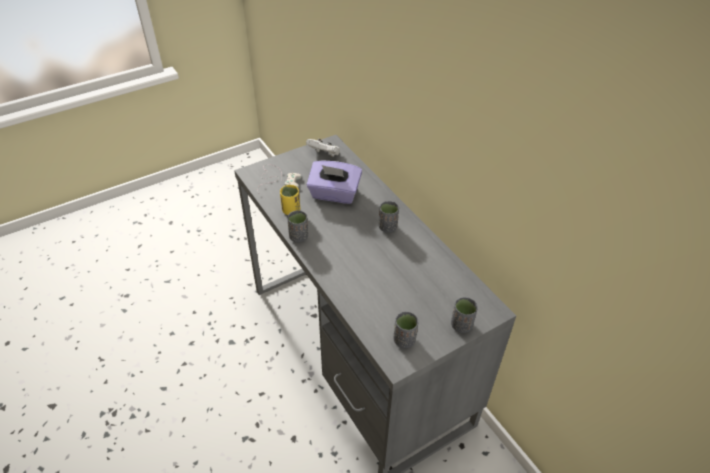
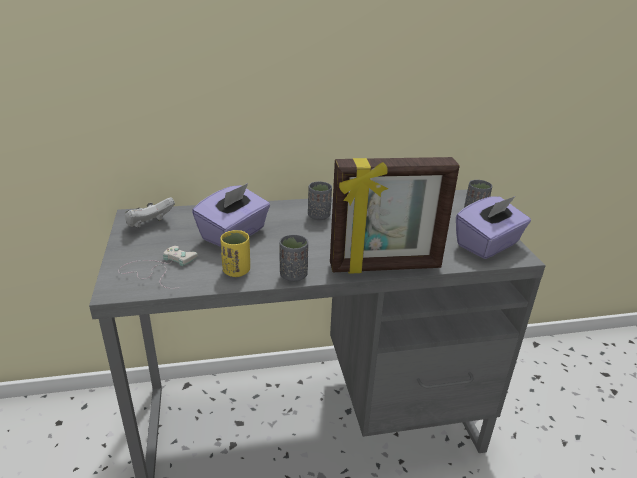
camera: 70 degrees left, 15 degrees down
(333, 280) = (385, 267): none -> picture frame
(404, 340) = (488, 245): grey cup -> purple tissue box

